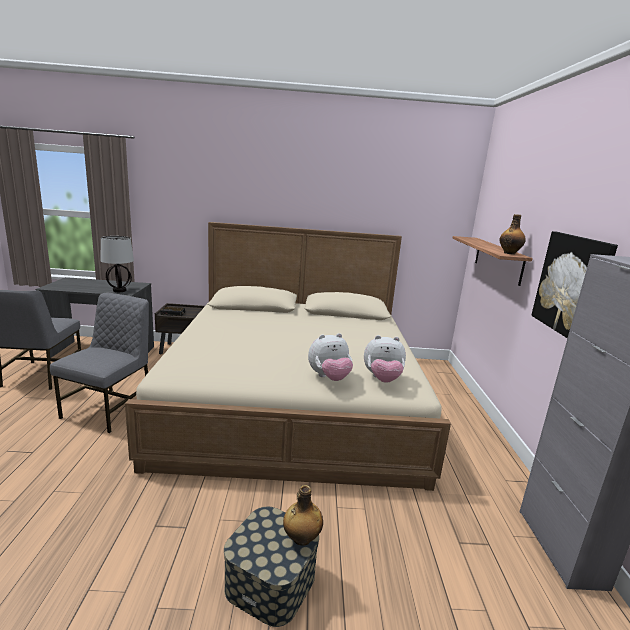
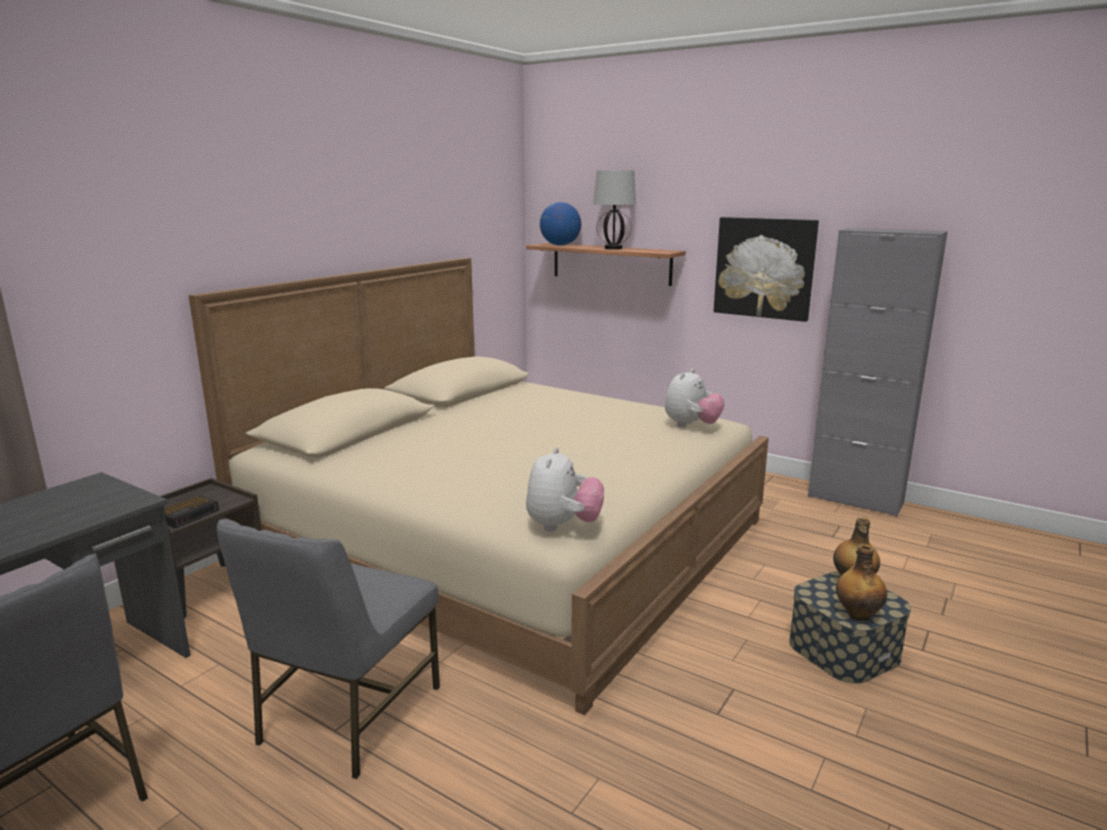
camera: 55 degrees left, 0 degrees up
(110, 408) = (347, 715): grey chair -> grey chair turned 120 degrees counterclockwise
(119, 290) = (105, 506): table lamp -> table lamp (613, 248)
(329, 378) = (667, 446): plush toy -> plush toy (563, 526)
(471, 239) = (560, 245): none -> globe
(509, 253) = (659, 250): bottle -> bottle (858, 614)

